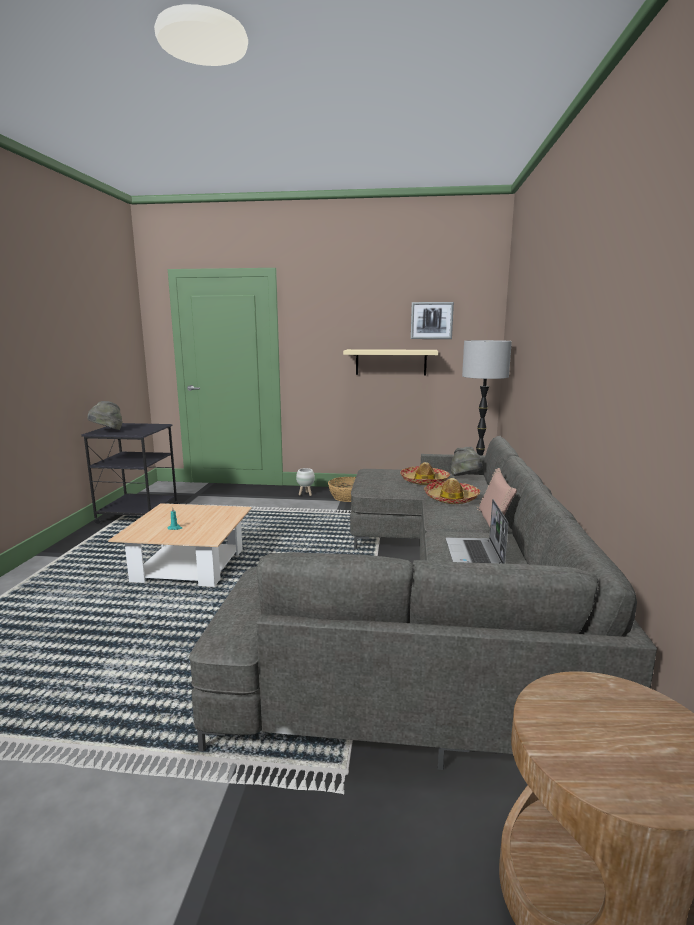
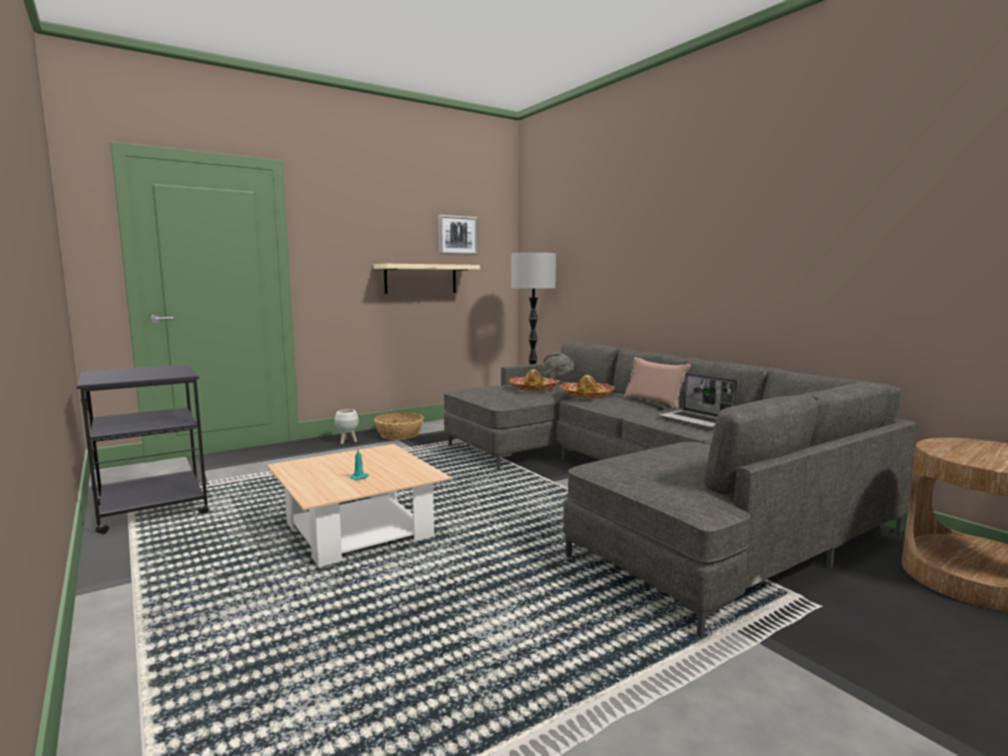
camera: 40 degrees left, 5 degrees down
(107, 431) = (112, 378): grey hat -> none

